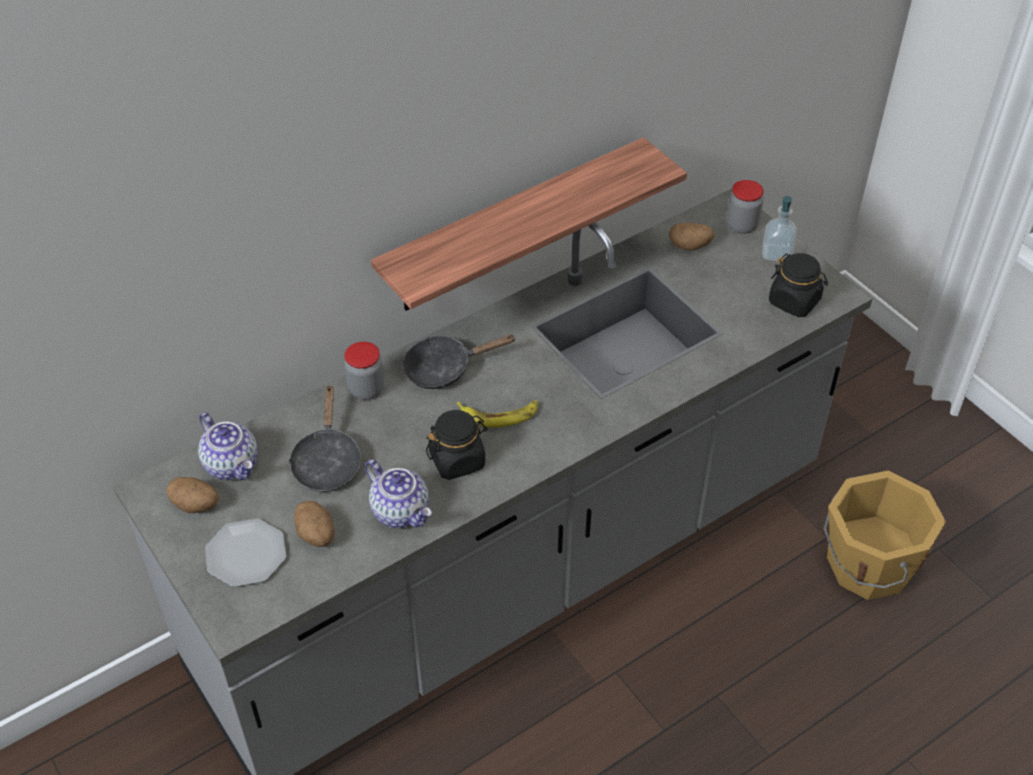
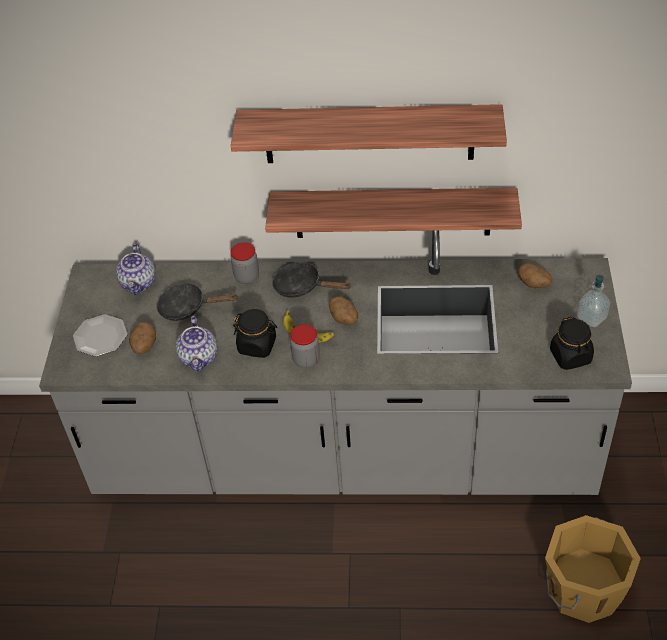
camera: 40 degrees right, 0 degrees up
(196, 505) = (101, 296): potato -> potato (344, 319)
(327, 461) = (187, 307): black frying pan -> black frying pan turned 60 degrees clockwise
(488, 129) = (369, 134): none -> shelf
(742, 225) = (585, 287): jar -> jar (306, 359)

